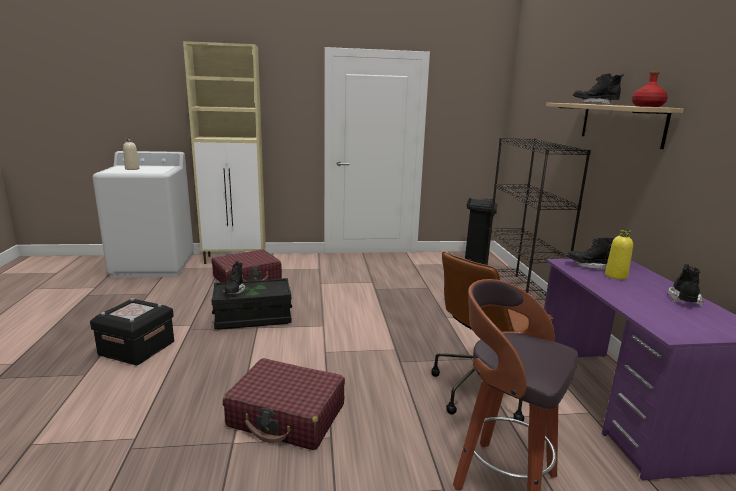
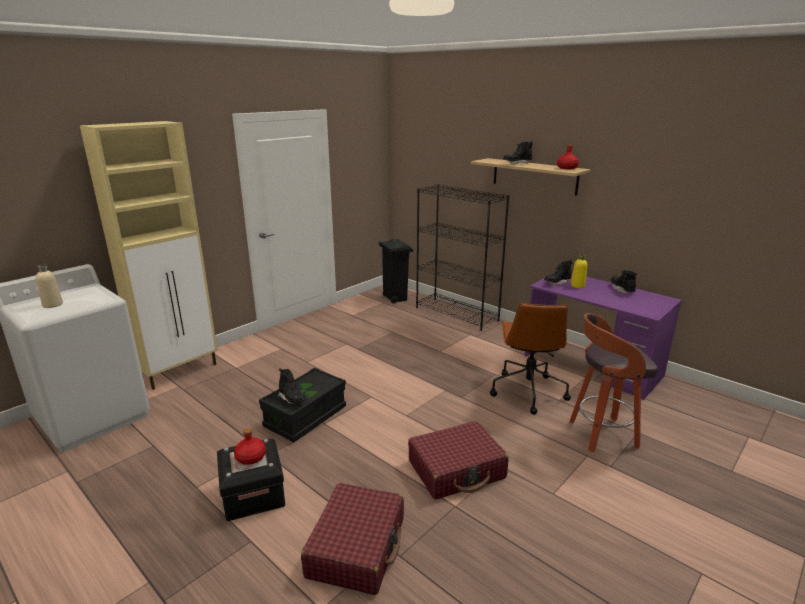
camera: 40 degrees left, 5 degrees up
(133, 310) = (251, 457): none -> red bottle
(247, 278) = (231, 385): red suitcase -> red suitcase (357, 547)

